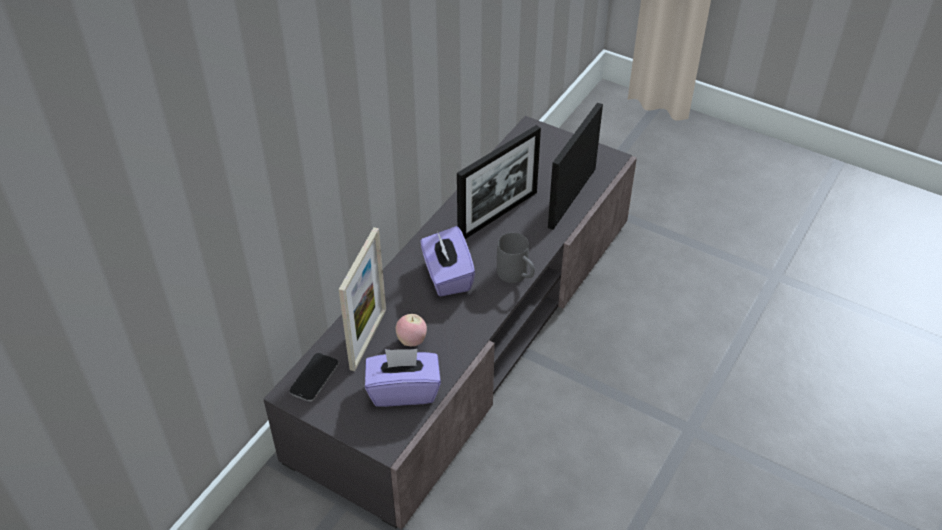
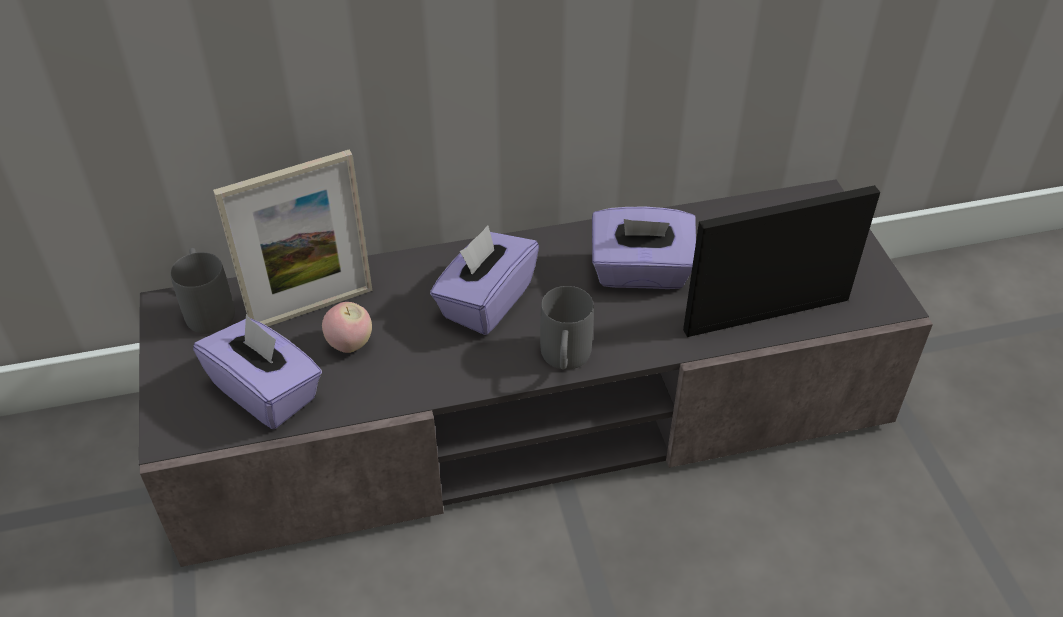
camera: 45 degrees right, 0 degrees up
(314, 378) = (208, 308): phone -> grey mug
(498, 215) = (640, 273): picture frame -> purple tissue box

